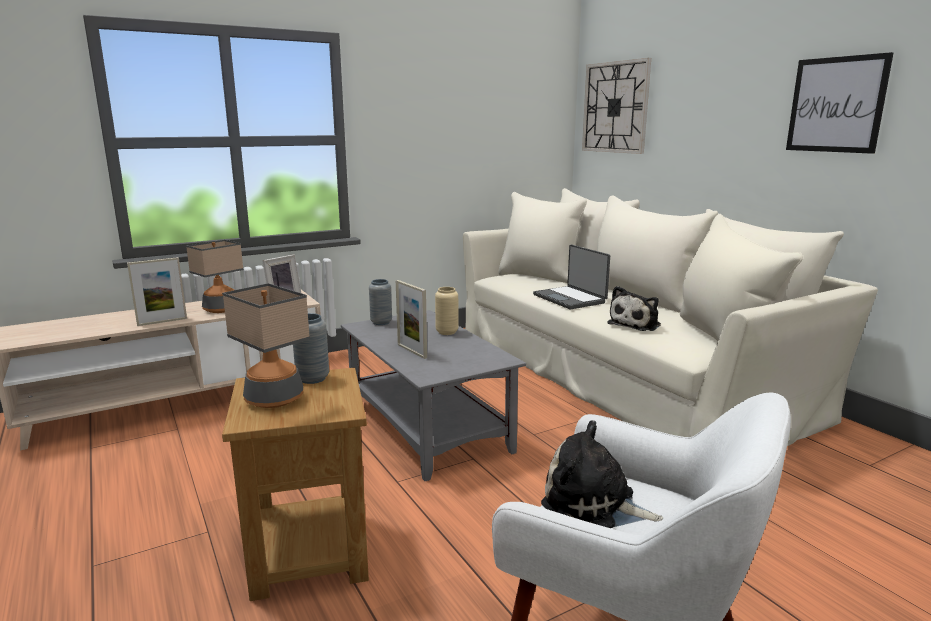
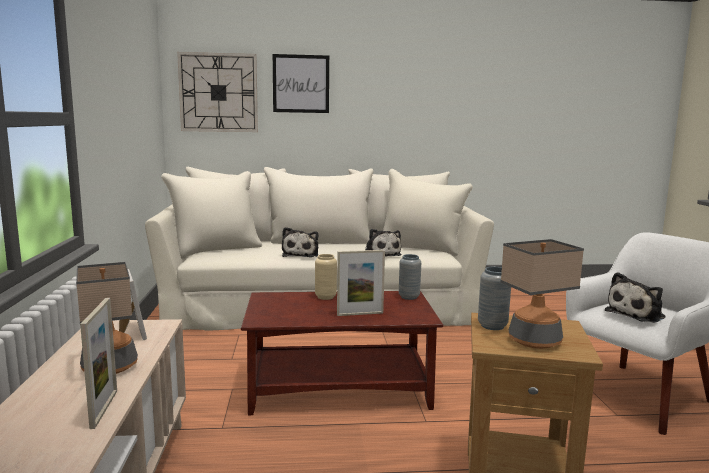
camera: 65 degrees left, 5 degrees down
(381, 322) = (263, 312): grey vase -> grey vase (409, 297)
(428, 426) = (340, 389): grey coffee table -> brown coffee table
(570, 299) = (301, 254): laptop -> plush toy
(836, 105) = (412, 98): picture -> picture (301, 84)

